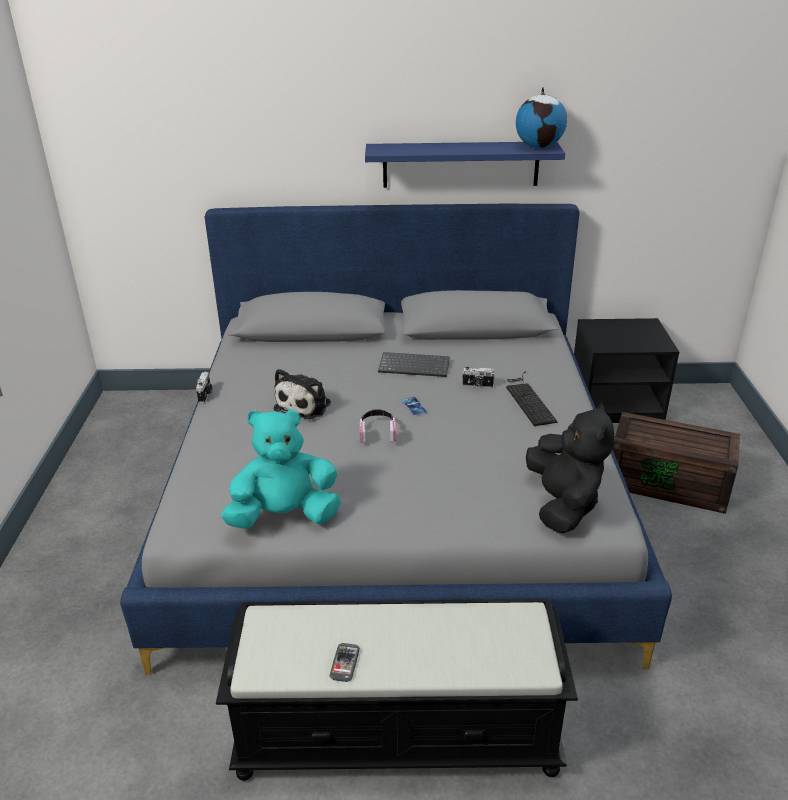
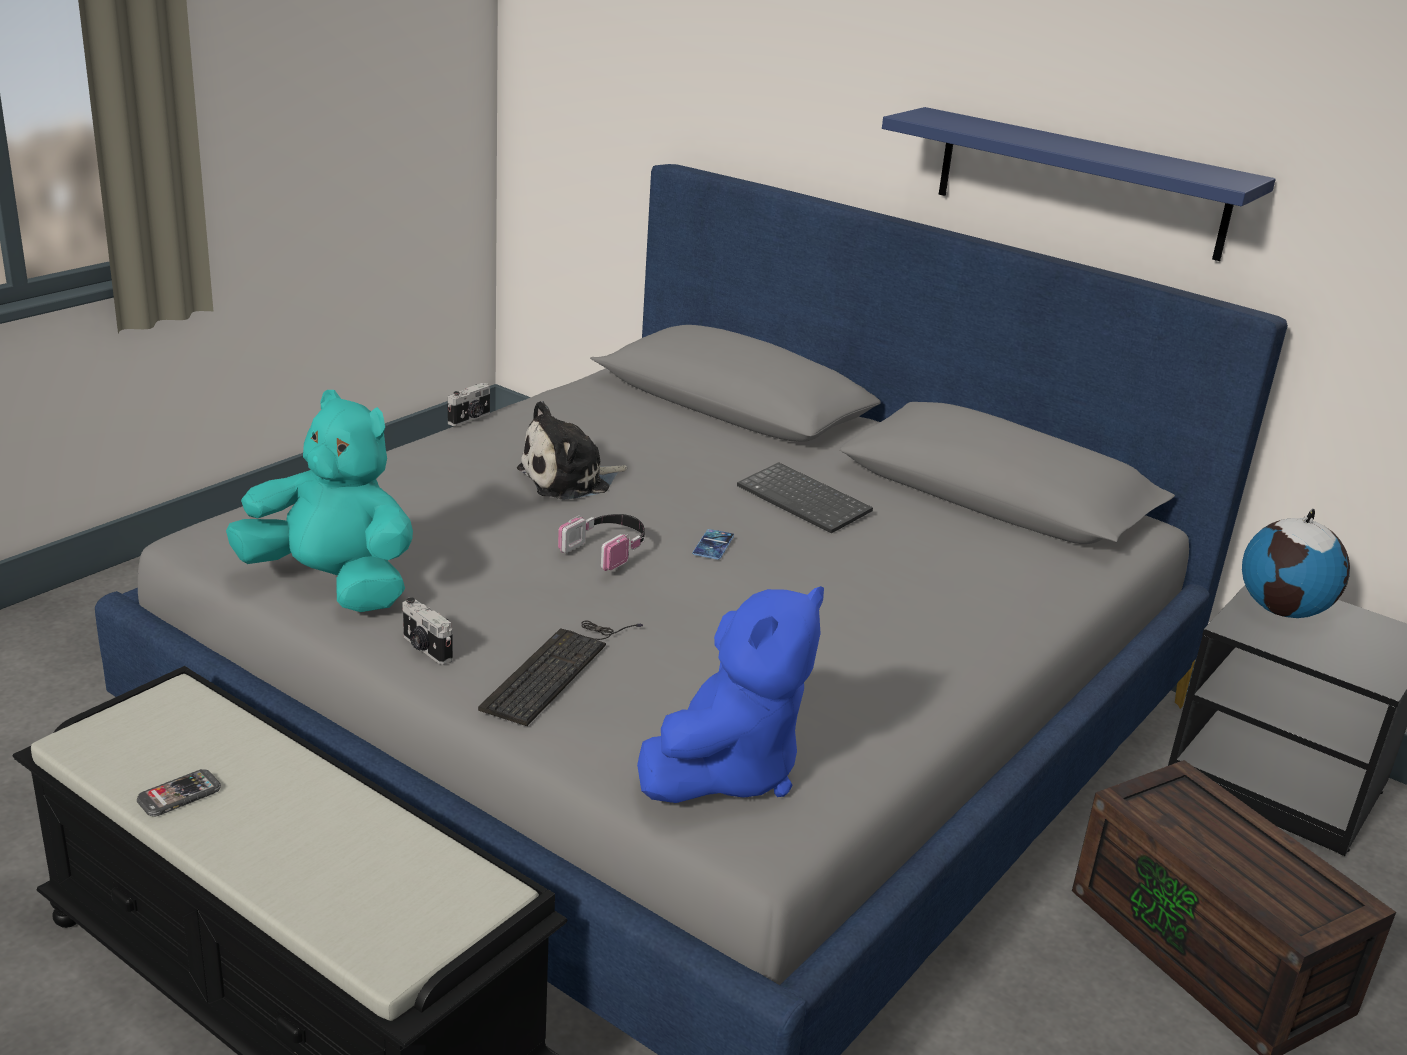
camera: 35 degrees right, 5 degrees down
(477, 385) = (860, 564): camera -> camera (425, 649)
(528, 399) = (914, 617): keyboard -> keyboard (558, 667)
(539, 147) = (1216, 175): globe -> globe (1283, 610)
(563, 505) = (727, 771): black plush toy -> blue plush toy

